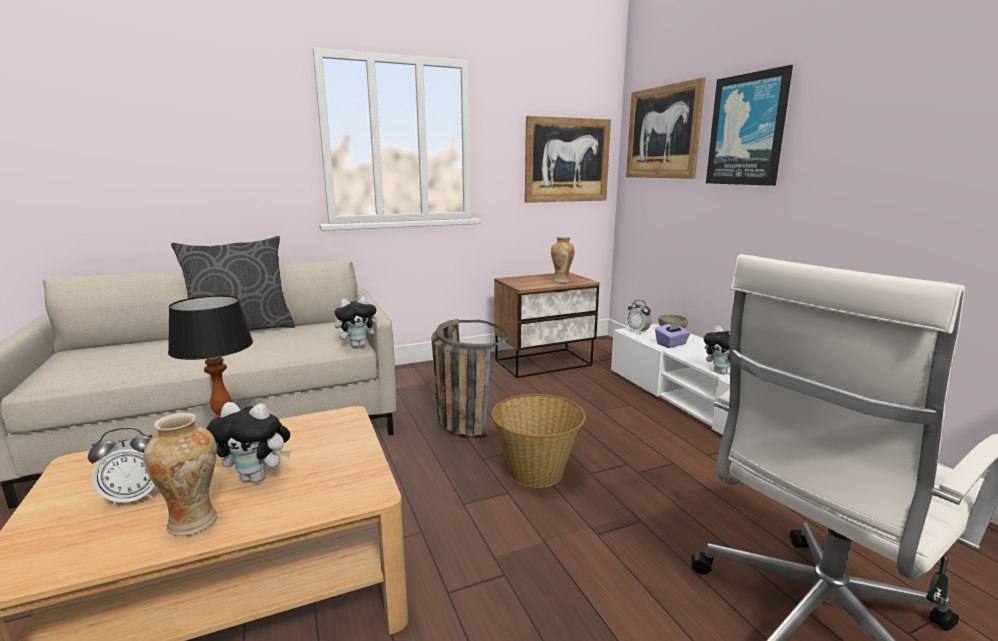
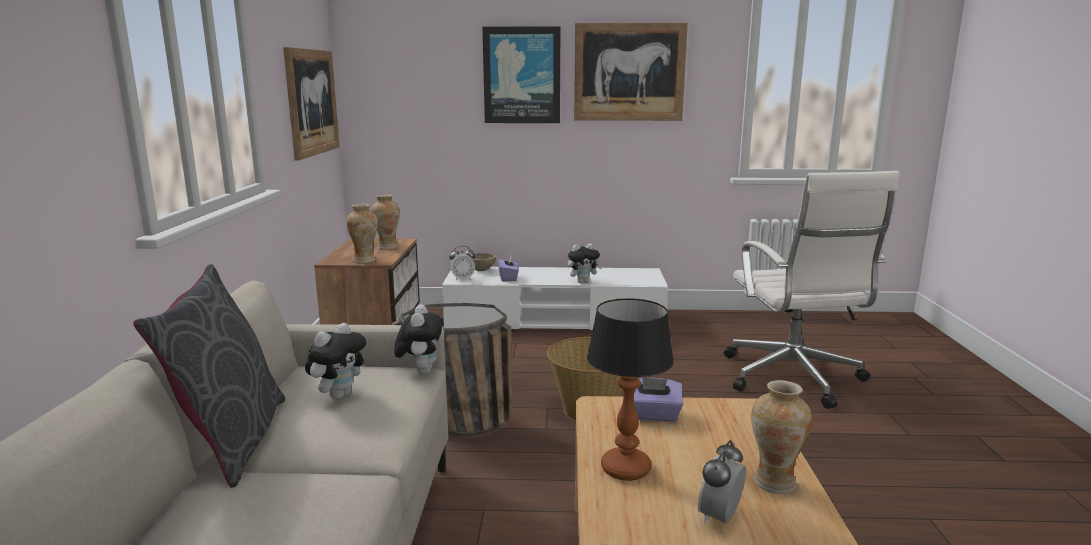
camera: 65 degrees left, 0 degrees up
(135, 497) = (719, 517): alarm clock -> alarm clock turned 150 degrees counterclockwise
(258, 477) = (707, 453): plush toy -> plush toy (339, 395)
(333, 441) = (652, 415): none -> purple tissue box
(520, 283) = (365, 260): none -> vase
(662, 132) = (410, 71): picture -> picture (629, 72)

